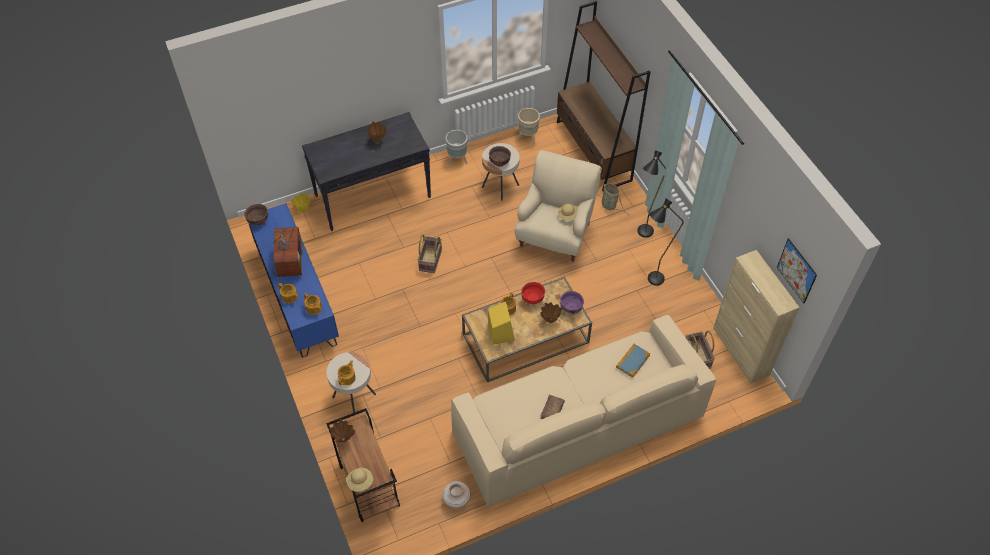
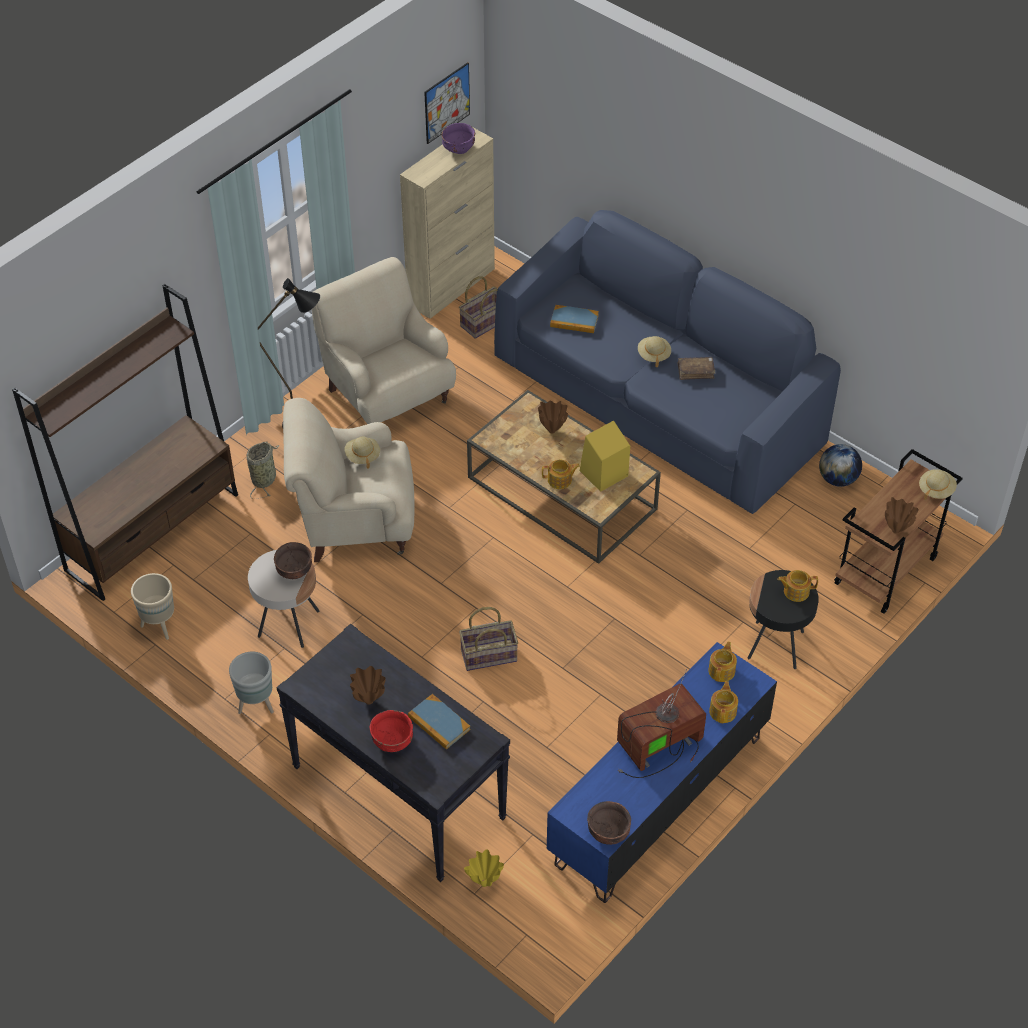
camera: 115 degrees left, 5 degrees down
(347, 161) = (439, 723): none -> book
(354, 396) = (775, 645): beige side table -> black side table
(456, 499) = (838, 479): beige vase -> globe
(533, 299) = (527, 460): red bowl -> red bowl (393, 741)
(571, 308) = (517, 417): purple bowl -> purple bowl (459, 149)
(578, 425) = (657, 401): beige sofa -> blue sofa
(579, 392) = (653, 355): none -> beige hat
(651, 282) = (387, 395): black floor lamp -> beige armchair

